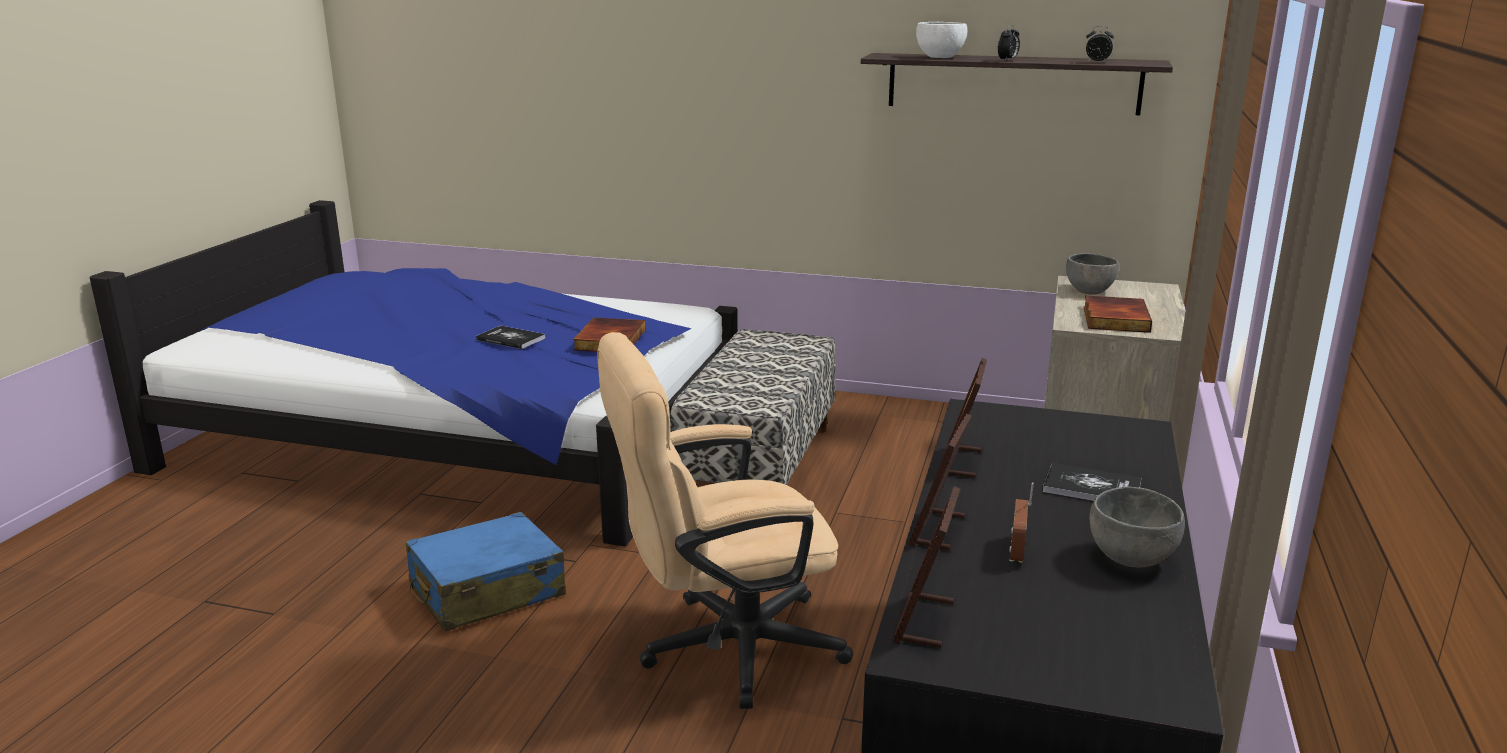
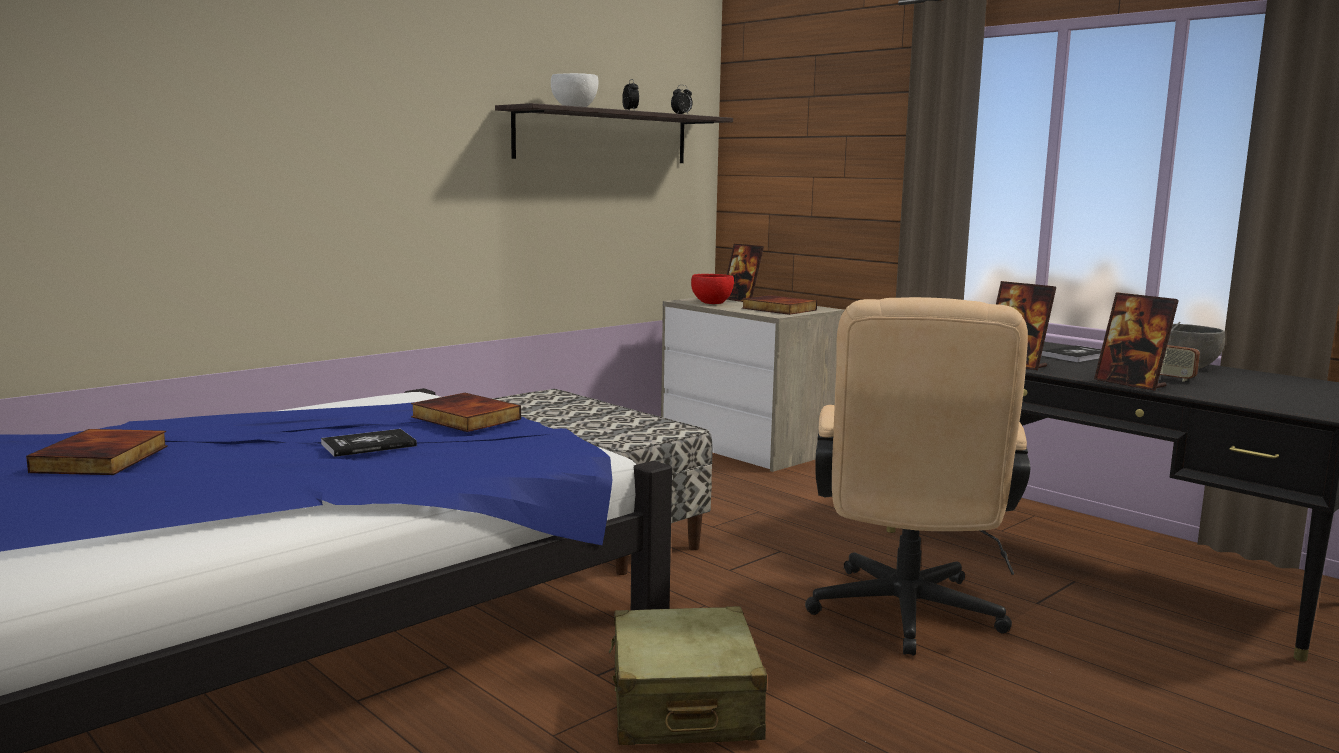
camera: 60 degrees left, 10 degrees down
(422, 303) = (103, 459): none -> book
(486, 592) = (683, 704): blue suitcase -> beige suitcase
(924, 621) = (1272, 405): picture frame -> picture frame (741, 300)
(1089, 291) = (712, 303): grey bowl -> red bowl

